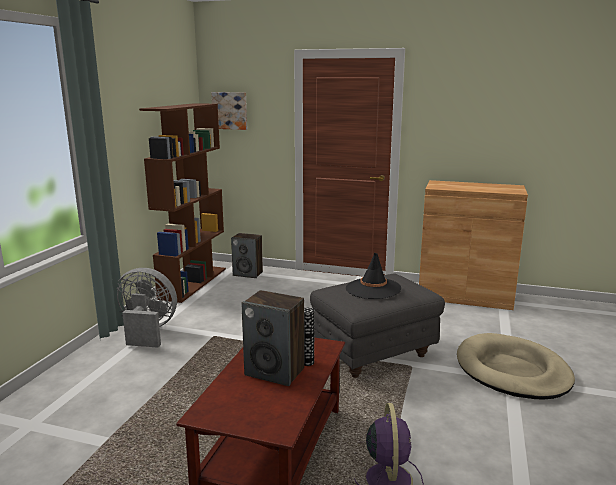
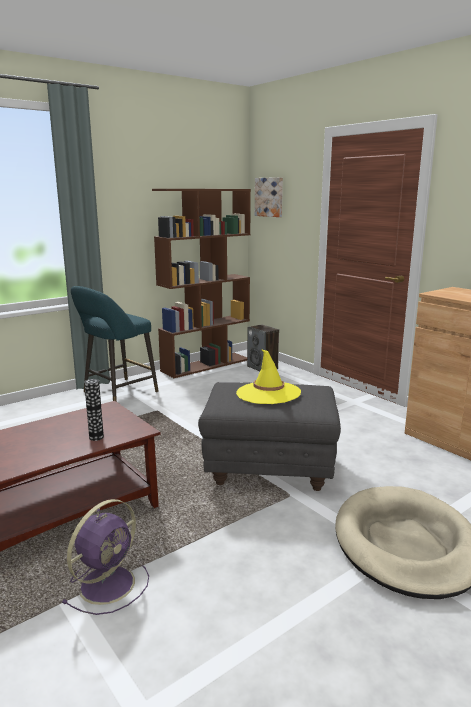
camera: 35 degrees right, 0 degrees up
(146, 331) = (117, 393): grey fan -> turquoise stool
(275, 372) = (60, 436): speaker -> none
(373, 289) = (268, 393): black hat -> yellow hat

